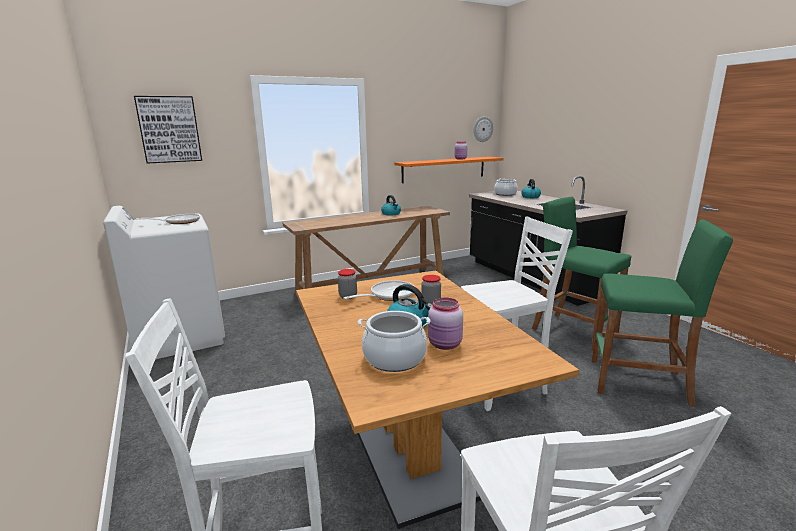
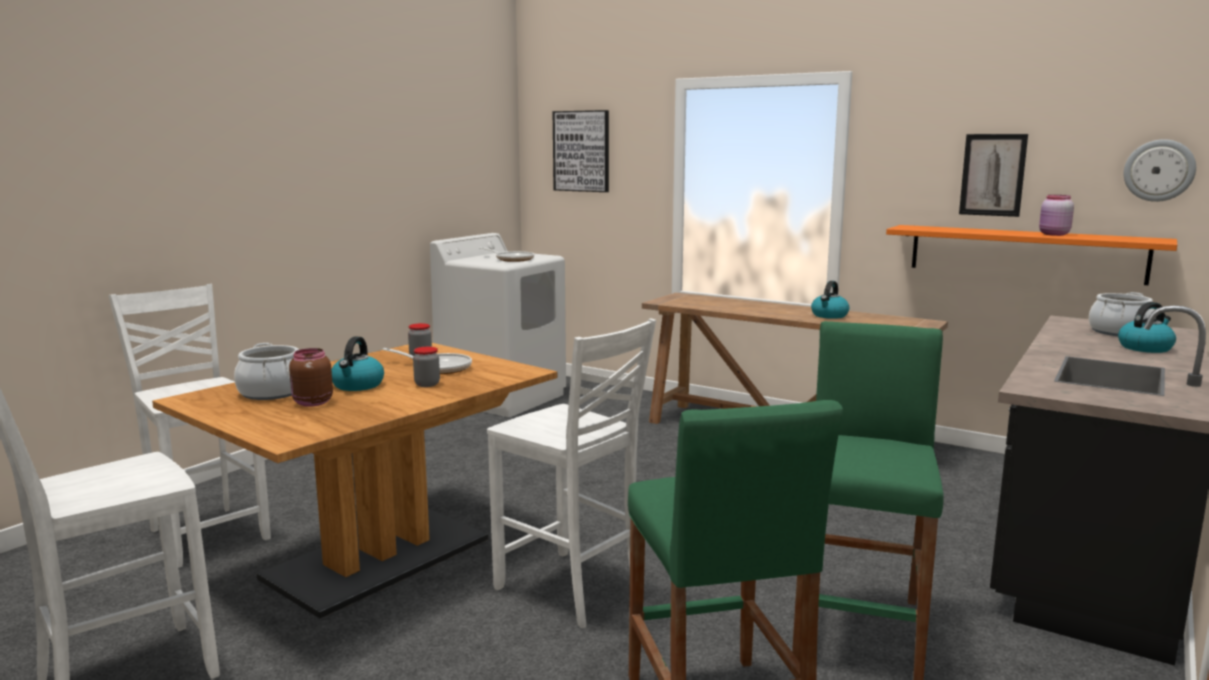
camera: 60 degrees right, 5 degrees down
(430, 134) = (992, 175): none -> picture
(445, 345) = (311, 403): pink jar -> brown jar

